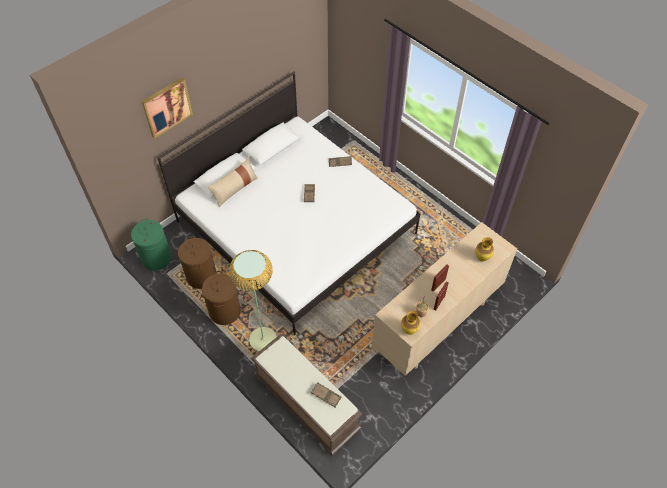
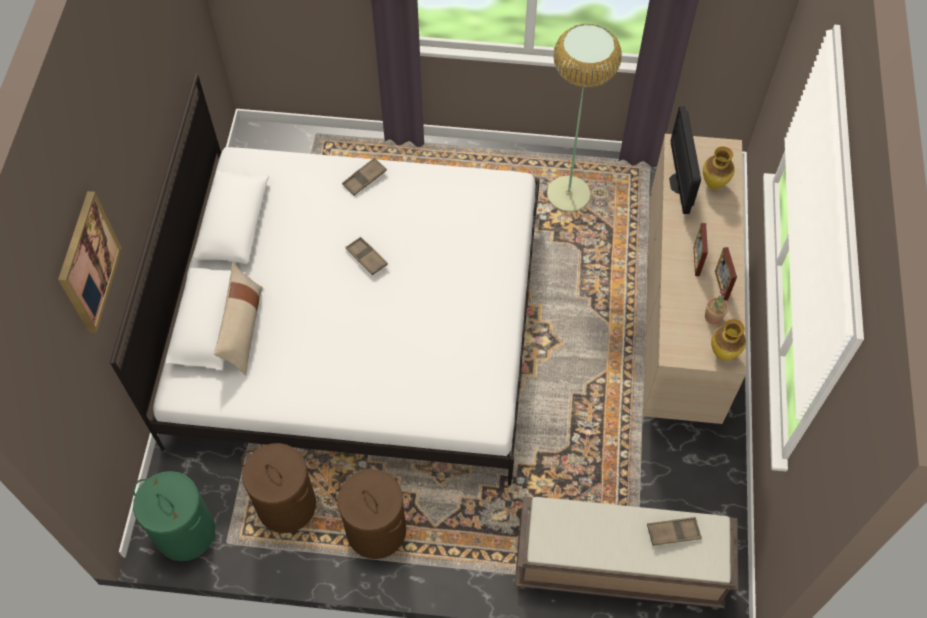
camera: 40 degrees left, 5 degrees up
(262, 339) = (472, 527): floor lamp -> floor lamp (568, 194)
(466, 247) = (680, 183): none -> monitor

